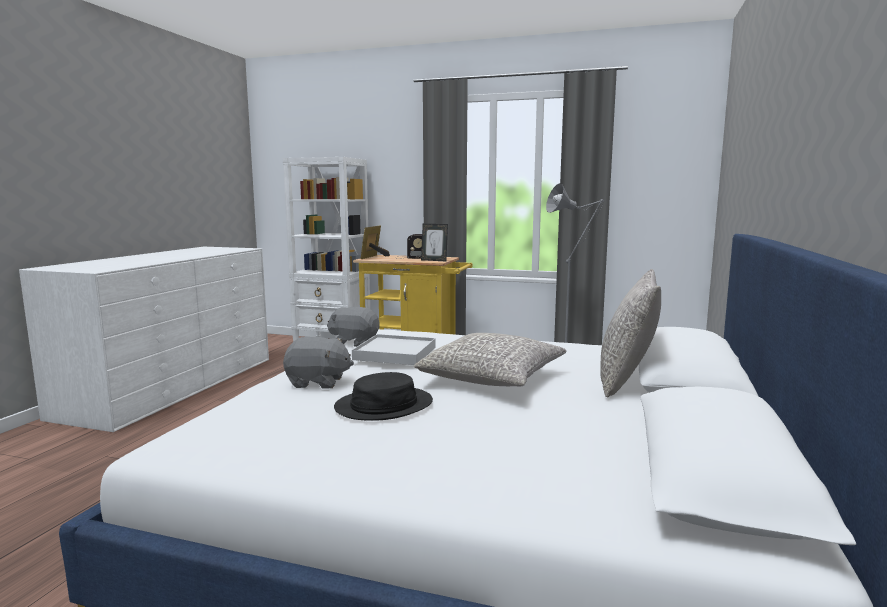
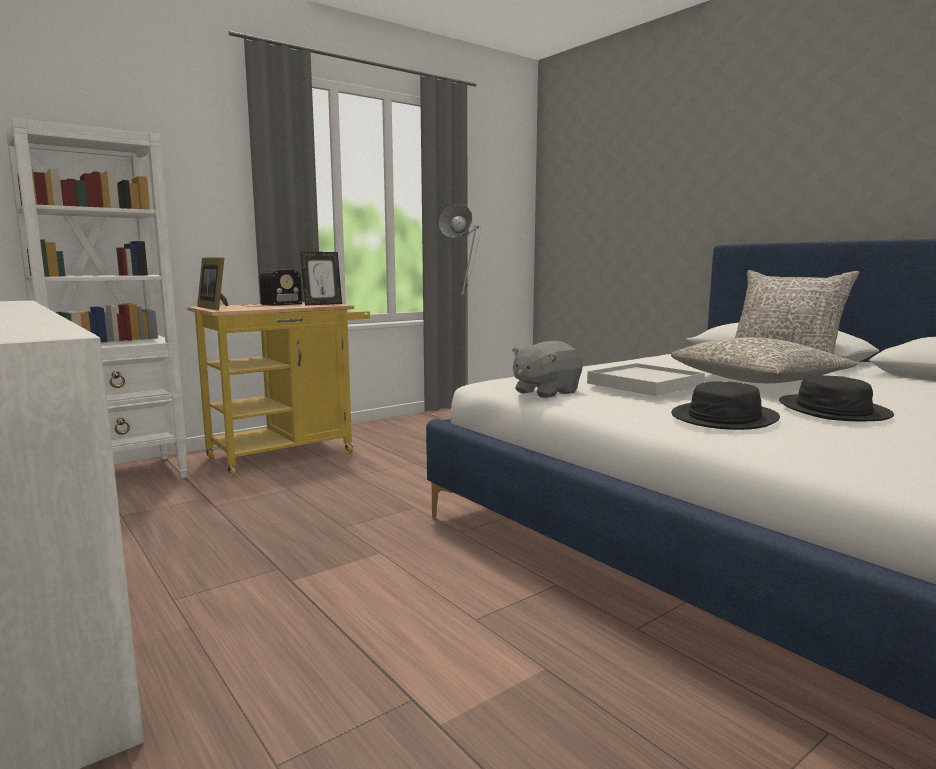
camera: 55 degrees left, 0 degrees up
(318, 382) = (724, 418): grey plush toy -> black hat

